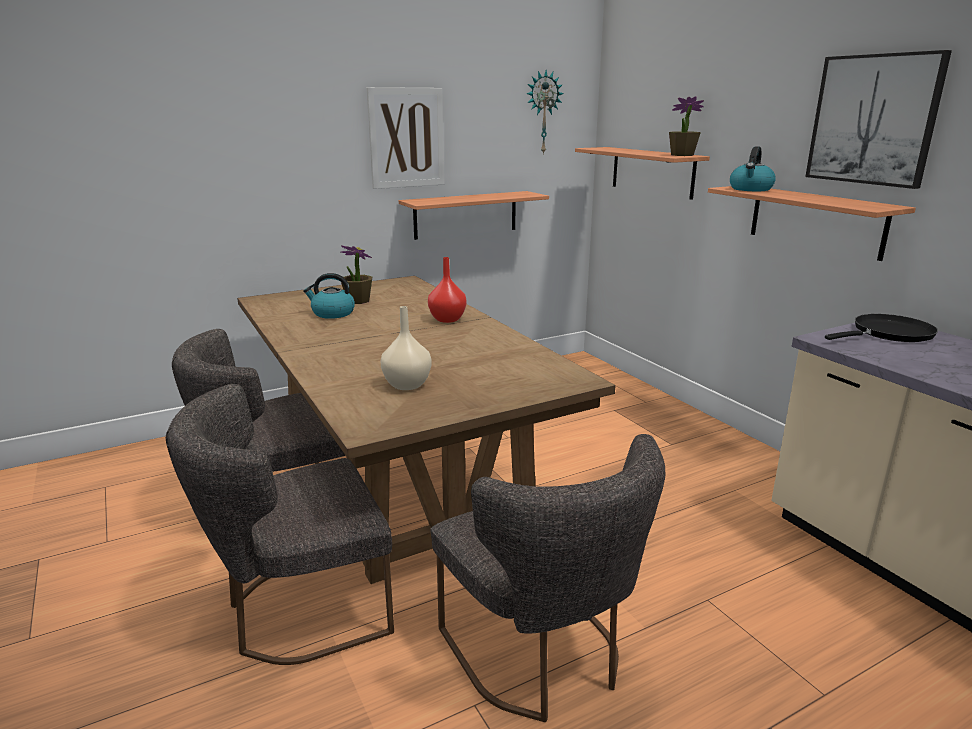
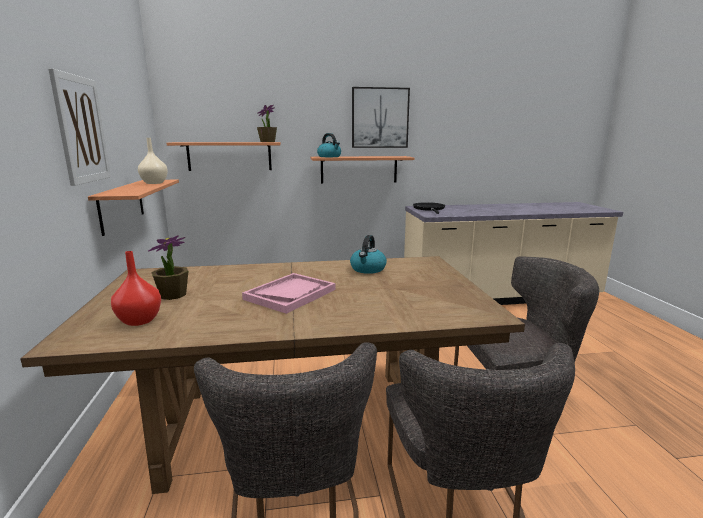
camera: 70 degrees left, 5 degrees down
(332, 313) = (199, 308): kettle -> kettle (368, 269)
(383, 333) = (290, 294): none -> pink tray
(406, 384) = (415, 297): beige vase -> beige vase (154, 183)
(448, 319) = (280, 272): red vase -> red vase (139, 320)
(542, 112) = (137, 113): wall clock -> none

